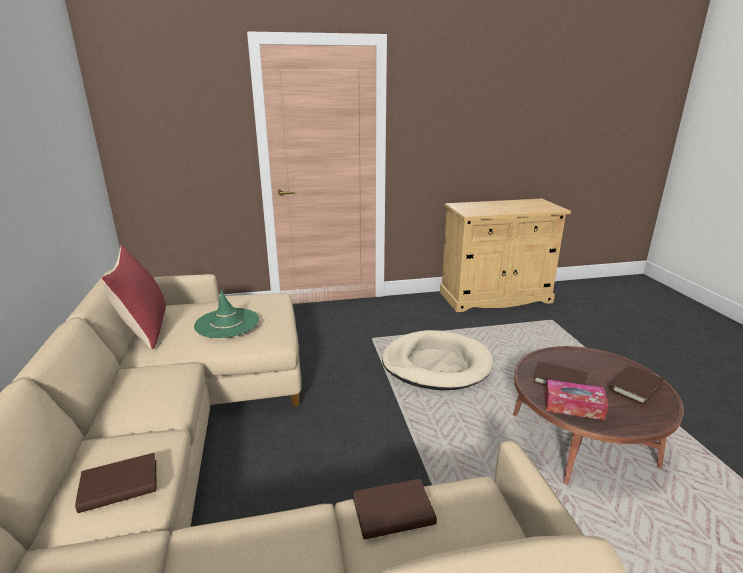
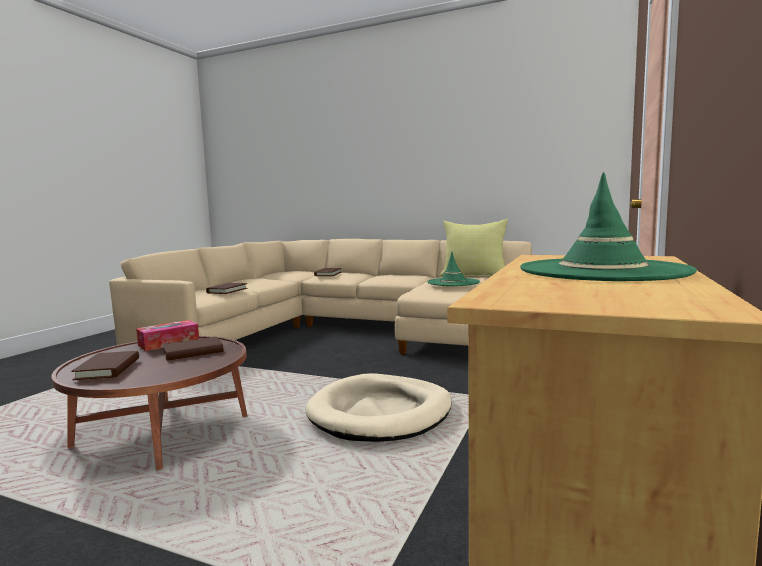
camera: 125 degrees right, 15 degrees down
(145, 329) = (474, 276): red pillow -> yellow pillow
(500, 206) = (602, 271): none -> green hat

